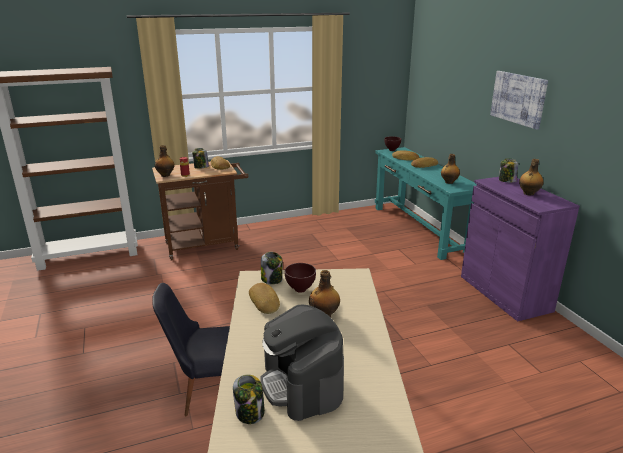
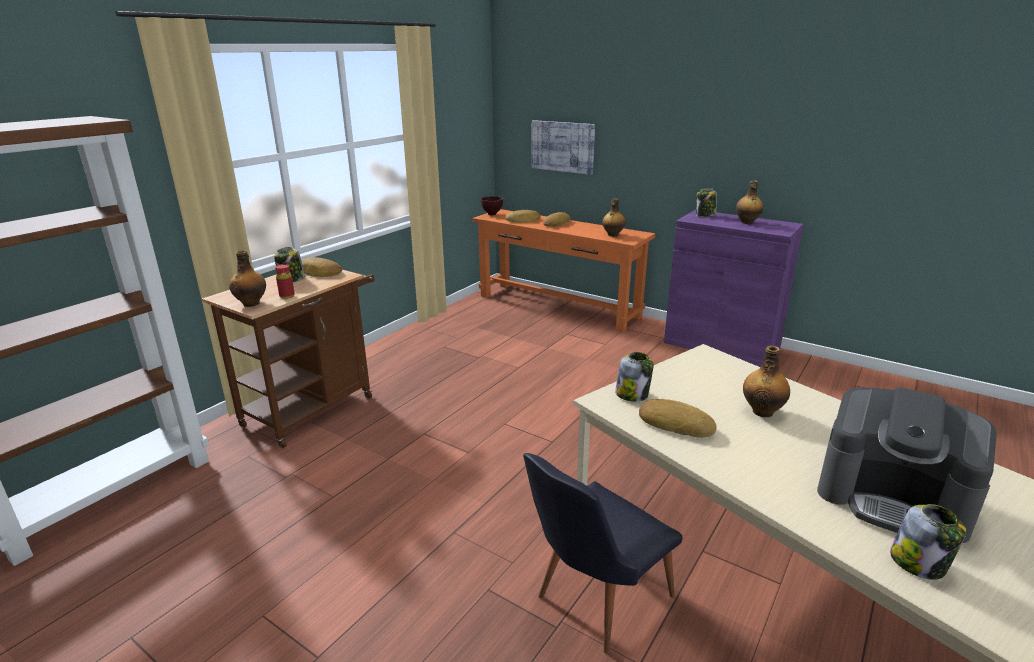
camera: 35 degrees left, 0 degrees up
(299, 290) = (685, 394): brown bowl -> none
(418, 229) = (558, 306): turquoise console table -> orange console table
(518, 98) = (695, 118): picture -> picture (562, 146)

